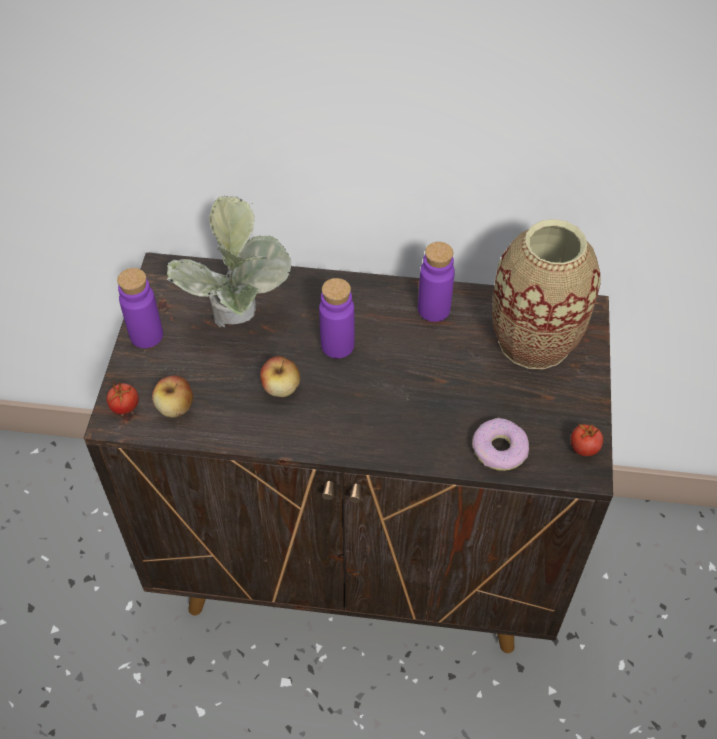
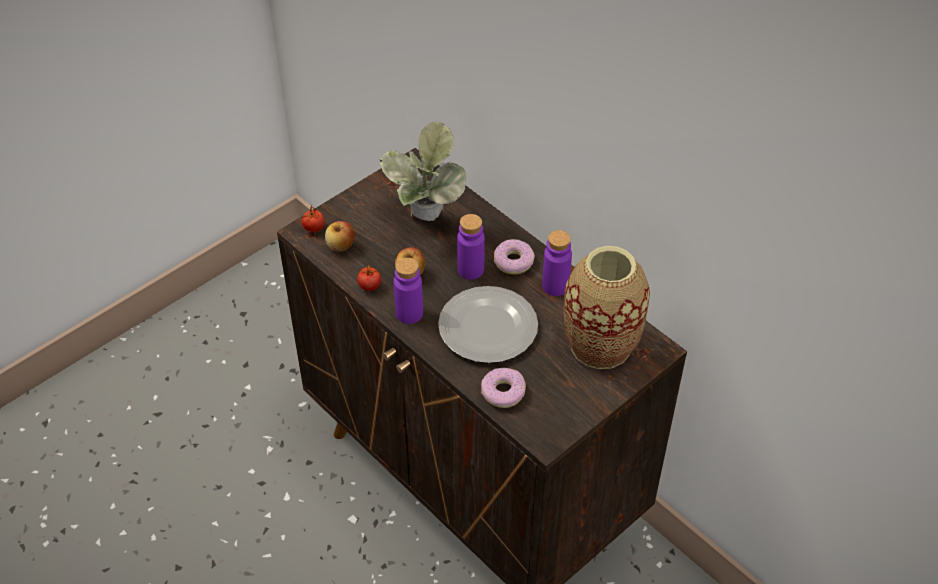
camera: 40 degrees right, 5 degrees down
(146, 335) = (366, 196): purple bottle -> purple bottle (409, 313)
(370, 310) = (514, 261): none -> donut
(414, 394) = (486, 327): none -> plate
(584, 448) = (558, 427): tomato -> tomato (370, 286)

